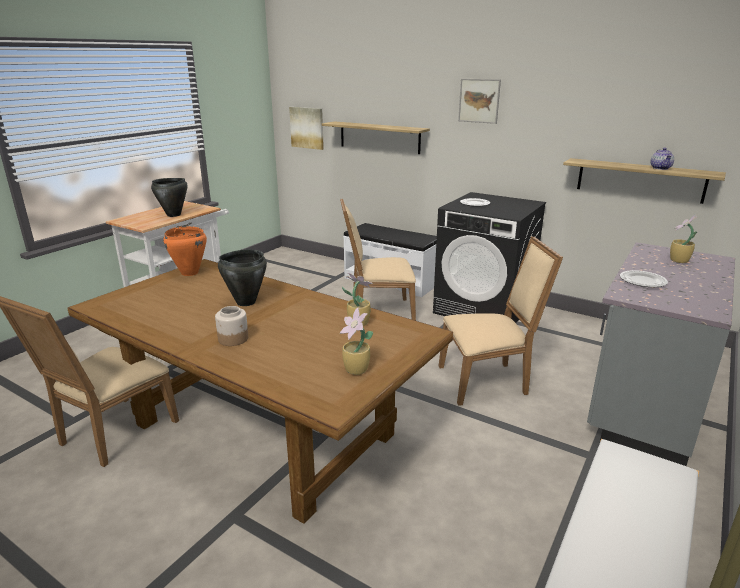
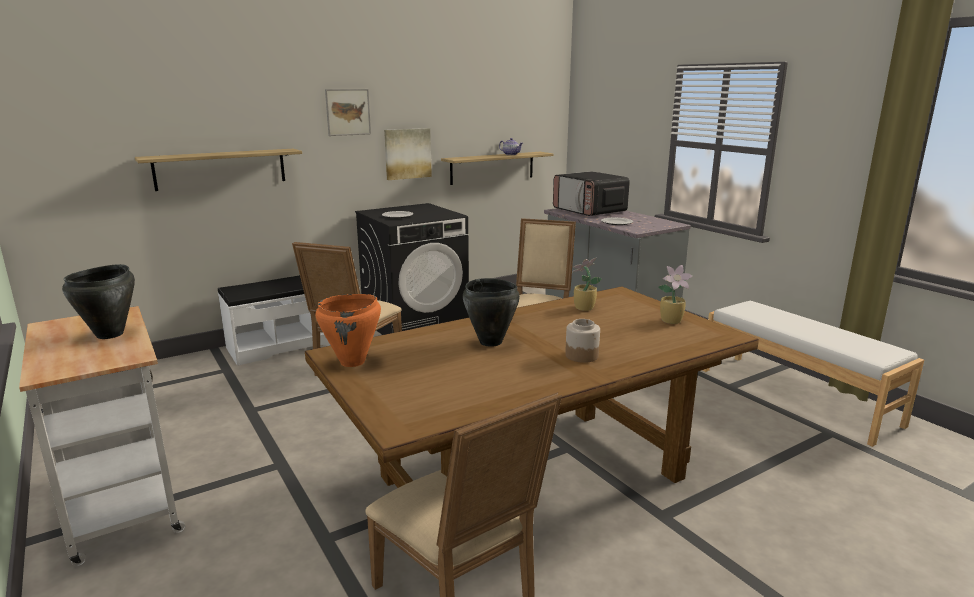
camera: 65 degrees left, 5 degrees down
(307, 127) = (76, 173): picture -> picture (407, 153)
(678, 261) = (589, 211): potted plant -> microwave

